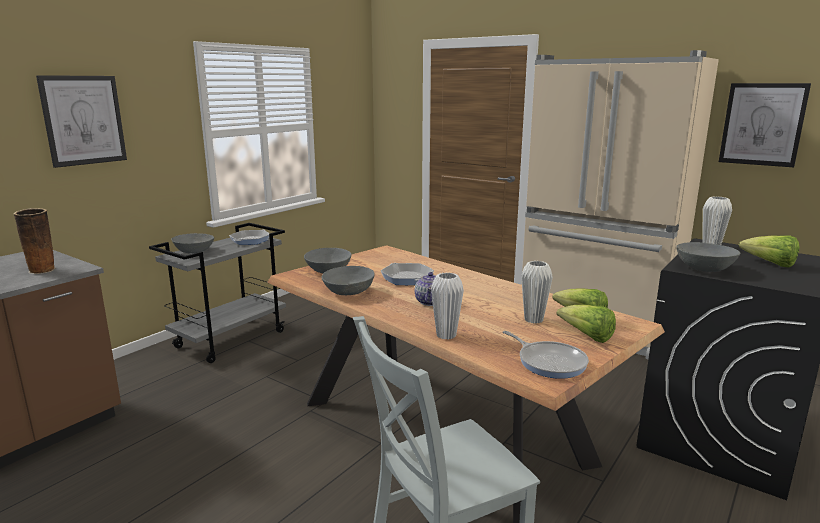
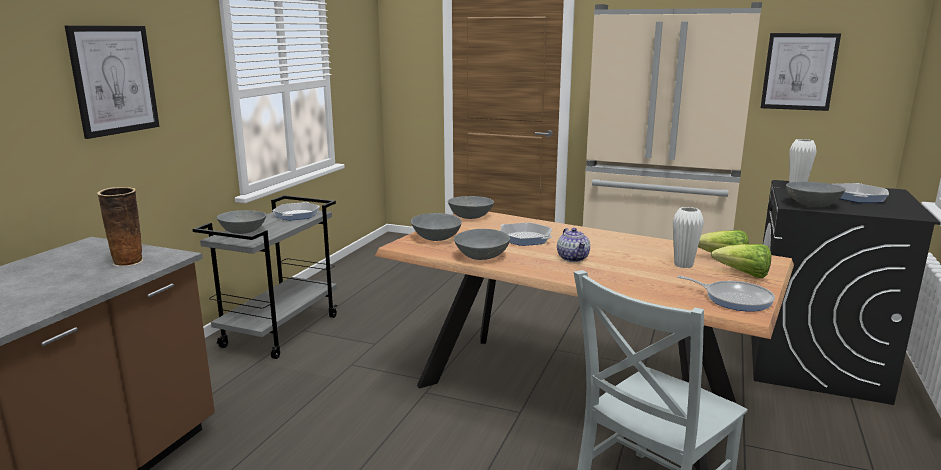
camera: 15 degrees left, 0 degrees up
(380, 253) = (471, 217): none -> grey bowl
(446, 335) = (621, 286): white vase -> none
(770, 264) = (858, 197): lettuce -> frying pan

